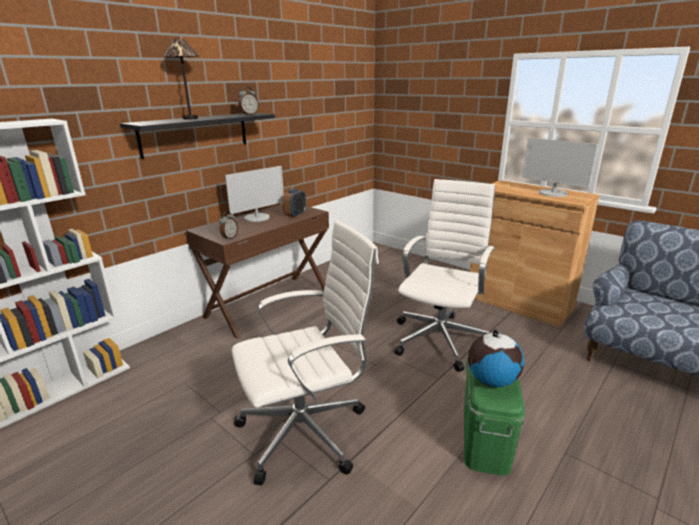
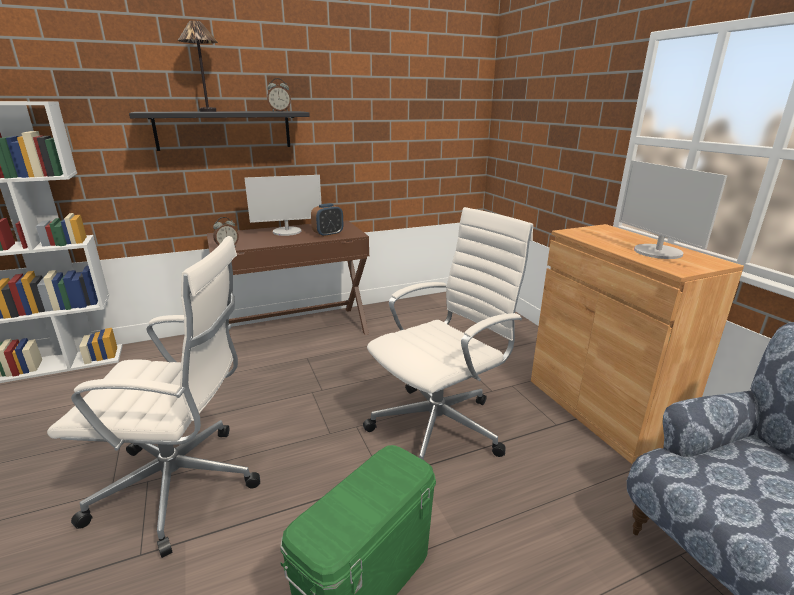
camera: 25 degrees right, 0 degrees up
(492, 380) = (343, 508): globe -> none

